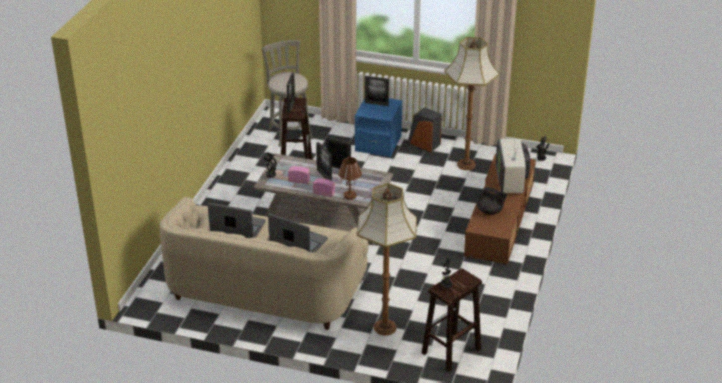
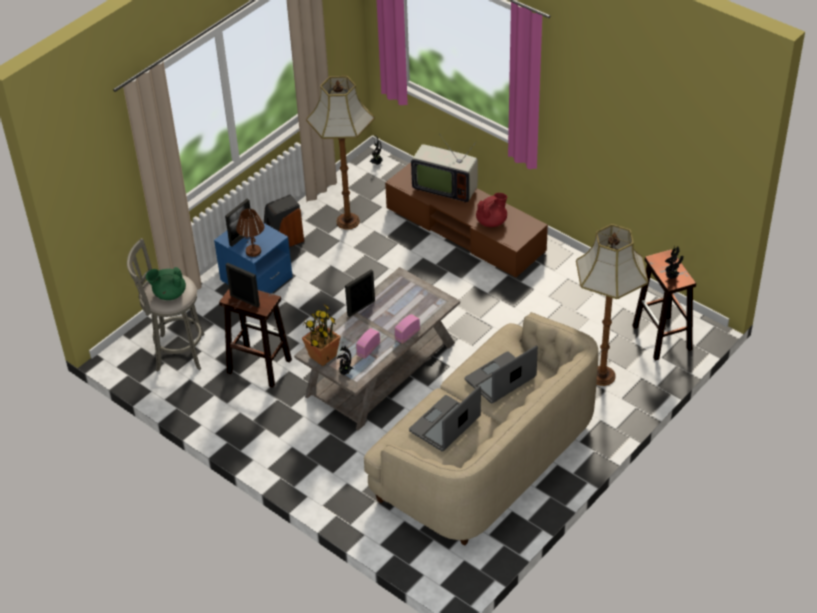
camera: 65 degrees left, 10 degrees up
(280, 164) = (322, 356): none -> potted plant
(283, 81) = (169, 294): none -> green teapot
(324, 176) = (371, 325): picture frame -> none
(350, 196) = (424, 314): brown table lamp -> brown table lamp (253, 251)
(490, 211) = (492, 222): black teapot -> red teapot

